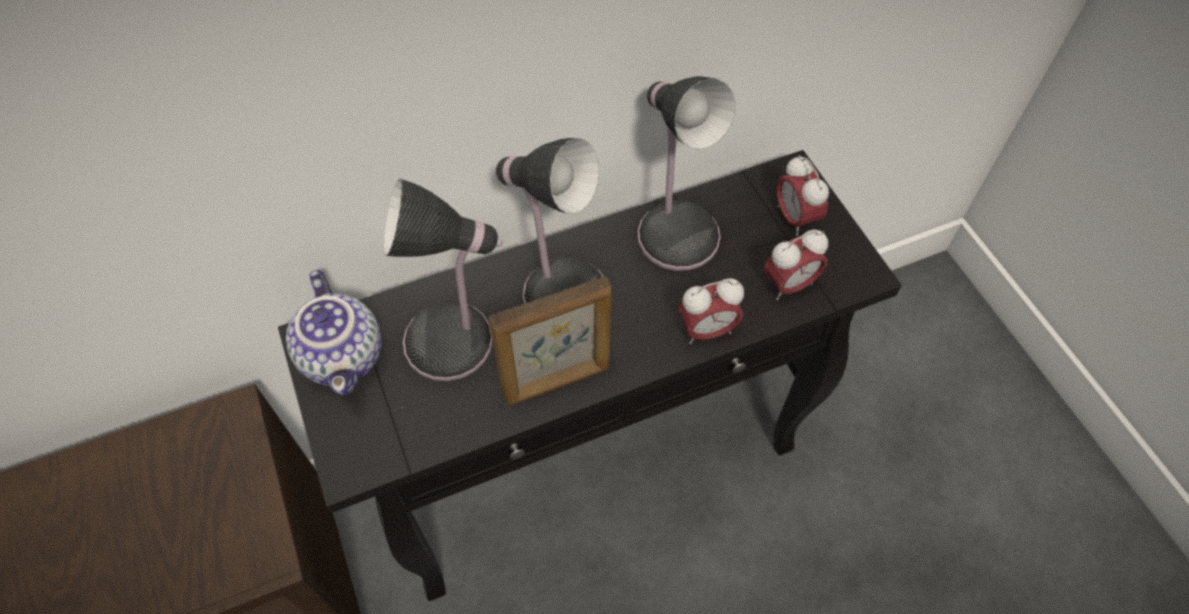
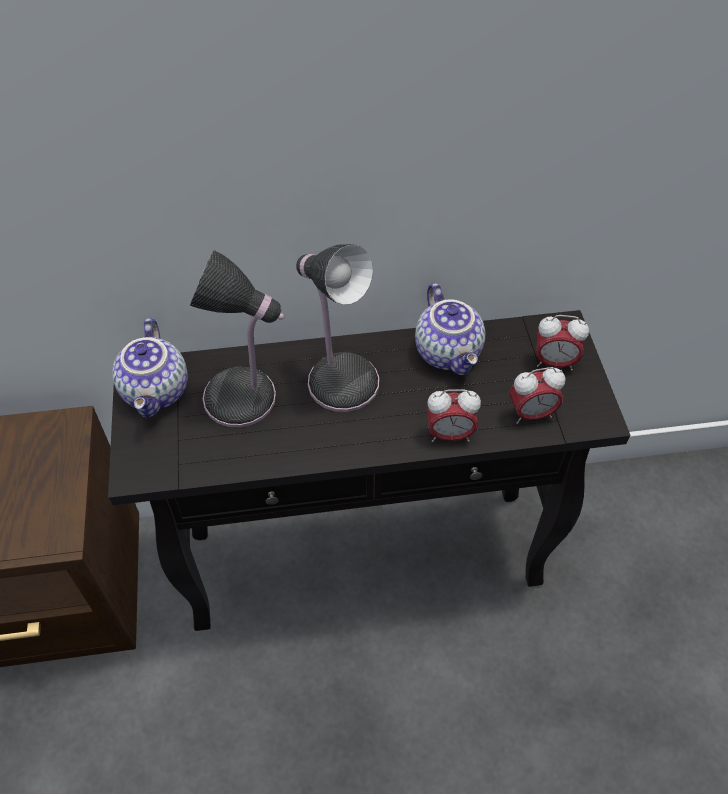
camera: 15 degrees right, 5 degrees down
(557, 382) = (314, 447): picture frame -> none
(676, 232) = (449, 353): table lamp -> teapot
(794, 218) = (554, 362): alarm clock -> alarm clock turned 75 degrees counterclockwise

